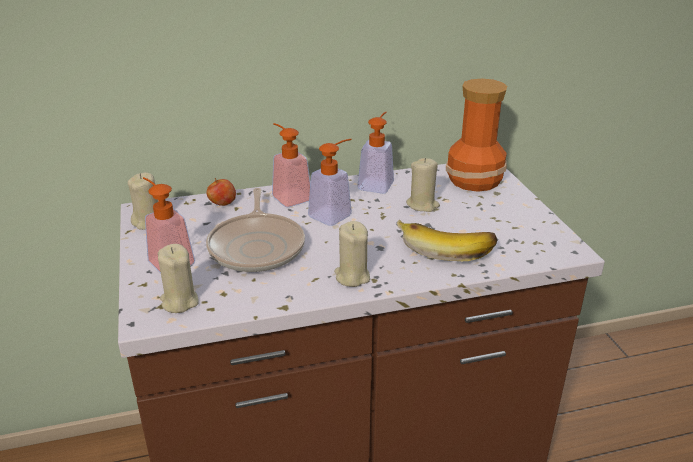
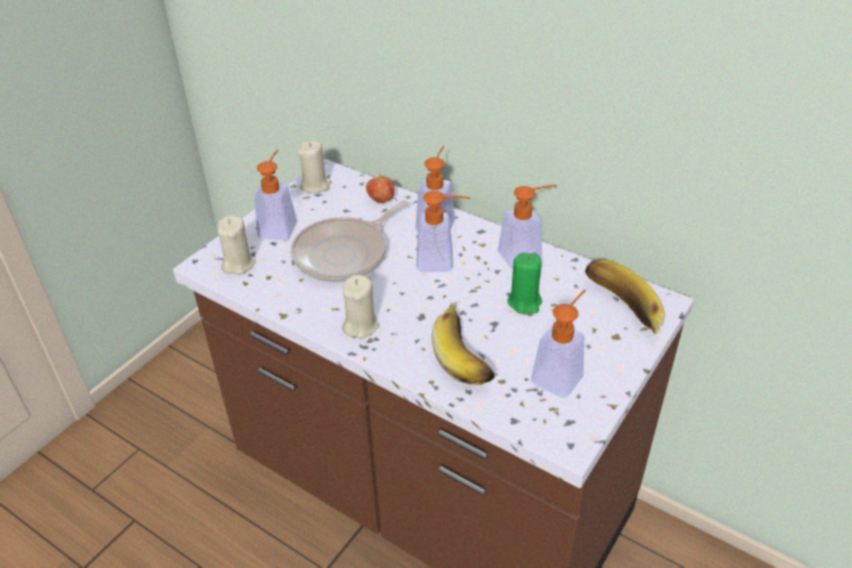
camera: 50 degrees right, 10 degrees up
(422, 205) = (524, 302): beige candle -> green candle
(475, 180) = (620, 310): vase -> banana
(507, 225) = (561, 374): none -> soap dispenser

